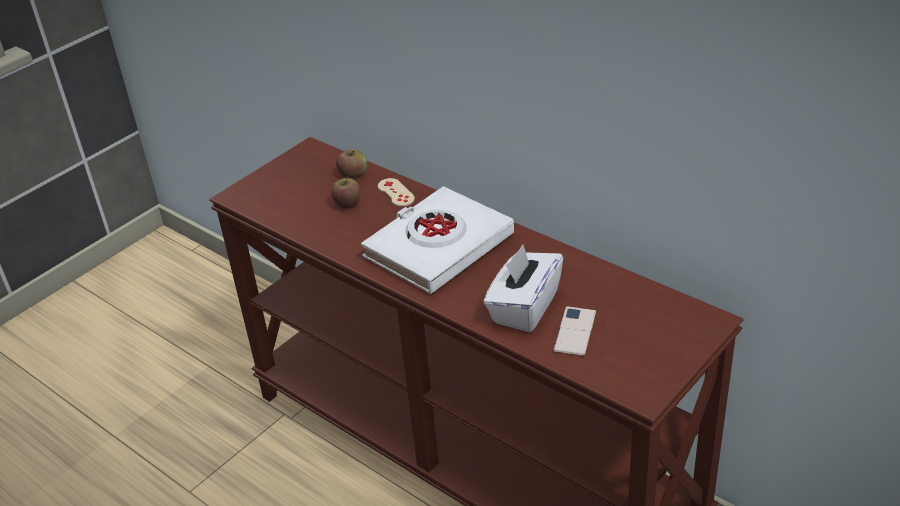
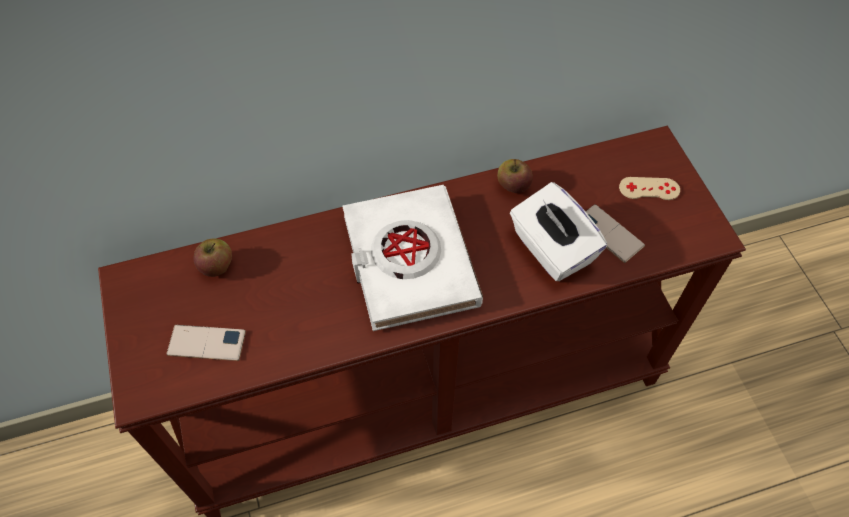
camera: 60 degrees left, 20 degrees up
(293, 199) = (206, 343): none -> phone
(347, 203) = (265, 297): apple -> apple (513, 185)
(396, 192) = (288, 247): beige game controller -> beige game controller (649, 189)

